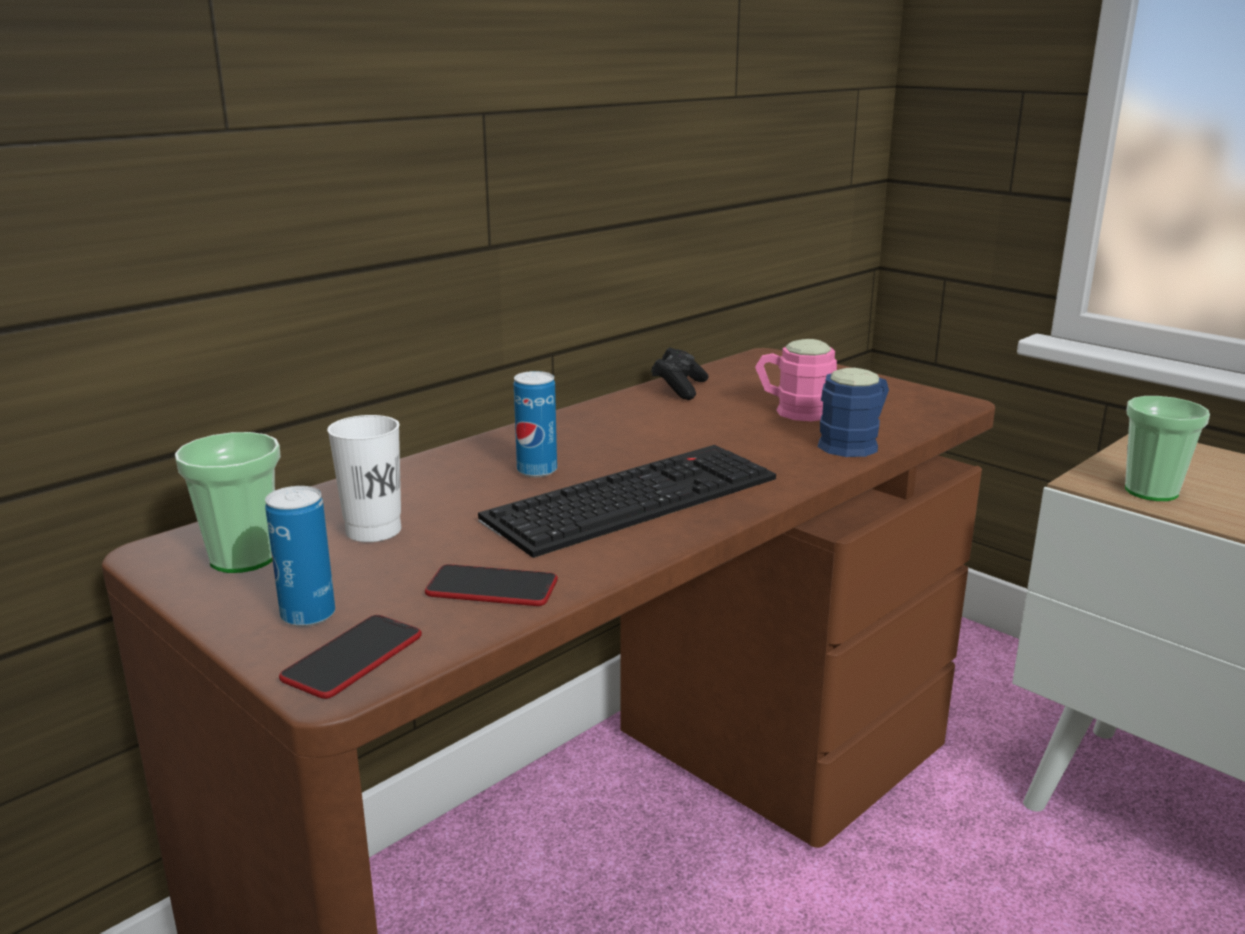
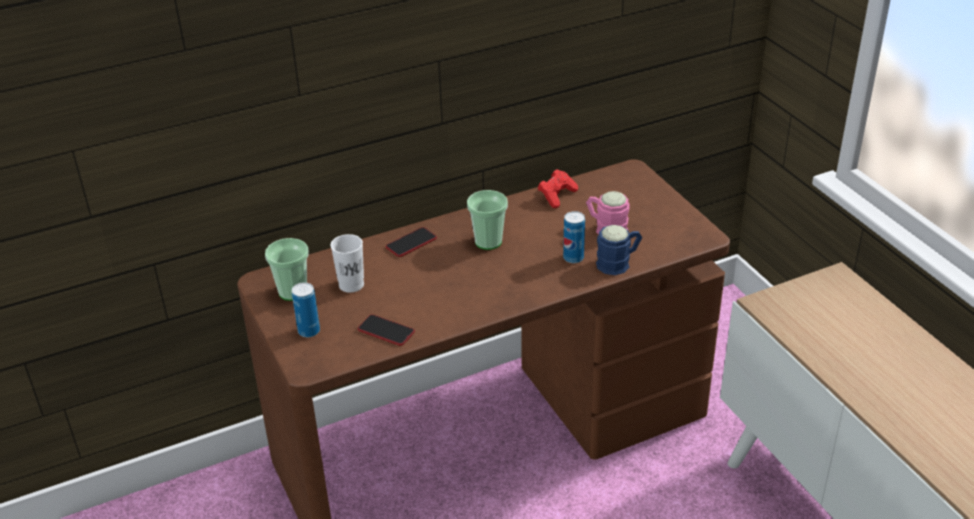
camera: 20 degrees right, 15 degrees up
(353, 658) = (318, 357): phone -> phone (411, 243)
(537, 471) = (442, 255): can -> can (573, 258)
(633, 497) = (478, 284): keyboard -> none
(679, 388) = (557, 196): black game controller -> red game controller
(1151, 491) = (790, 317): cup -> cup (488, 241)

